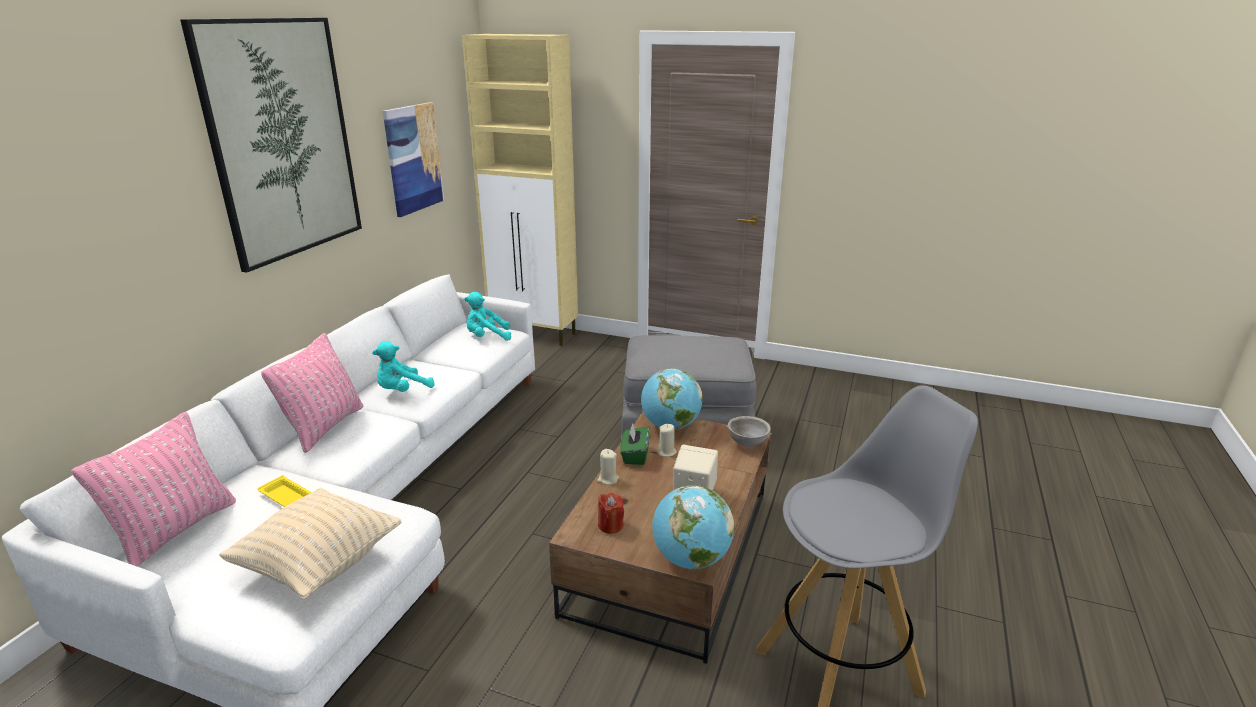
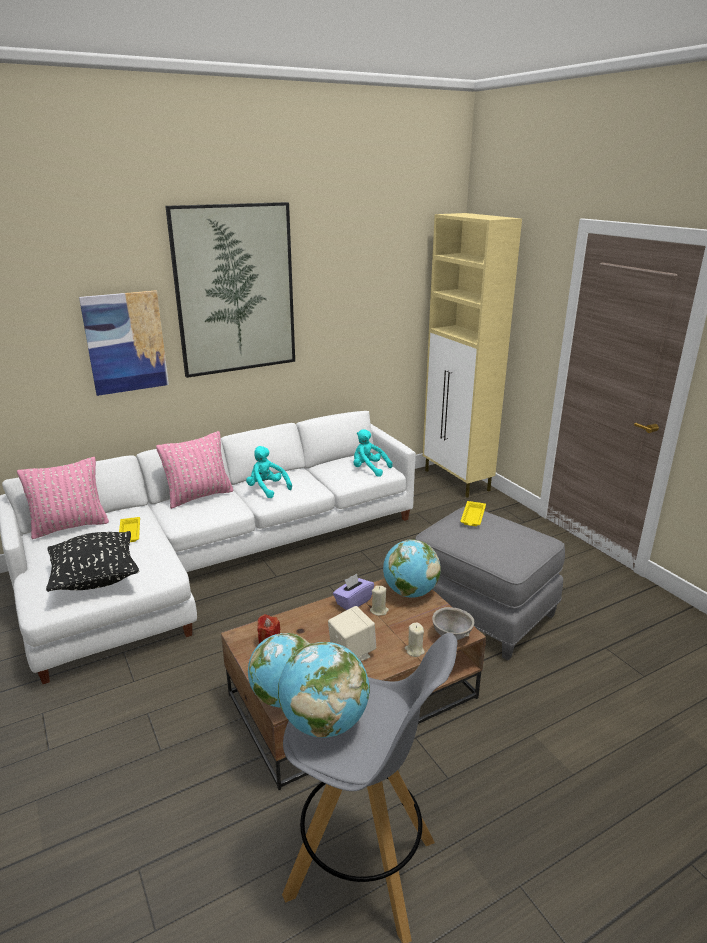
camera: 40 degrees right, 0 degrees up
(319, 564) = (96, 578): beige pillow -> black pillow
(402, 391) = (267, 489): turquoise plush toy -> turquoise plush toy turned 45 degrees clockwise
(413, 158) = (363, 313): picture -> picture (125, 342)
(608, 479) = (311, 610): beige candle -> beige candle (414, 650)
(635, 455) = (353, 602): green tissue box -> purple tissue box
(657, 341) = (472, 517): none -> yellow tray
(840, 524) = (324, 722): none -> globe

